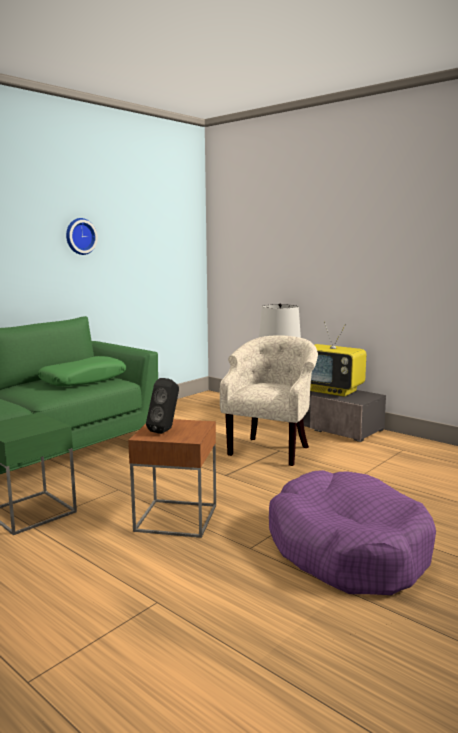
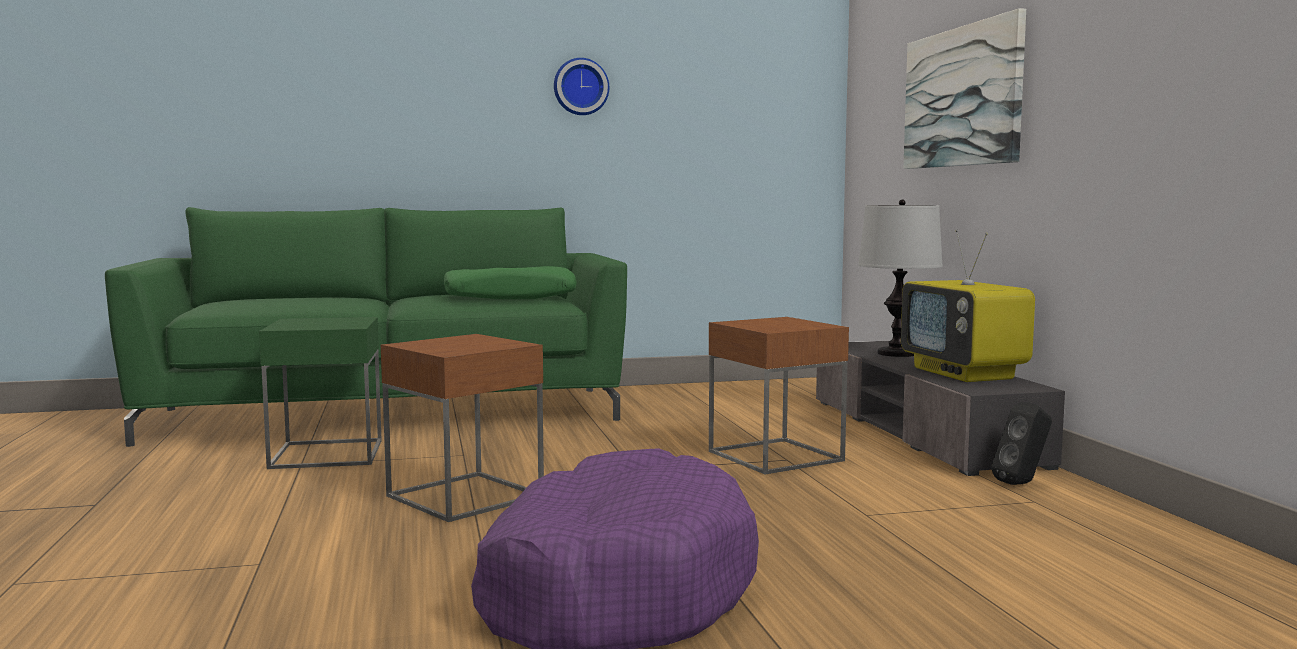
camera: 35 degrees right, 5 degrees down
(165, 430) = (449, 343): black speaker -> black speaker (1023, 483)
(271, 449) = (775, 456): beige armchair -> brown side table
(306, 251) = (962, 97): none -> picture

